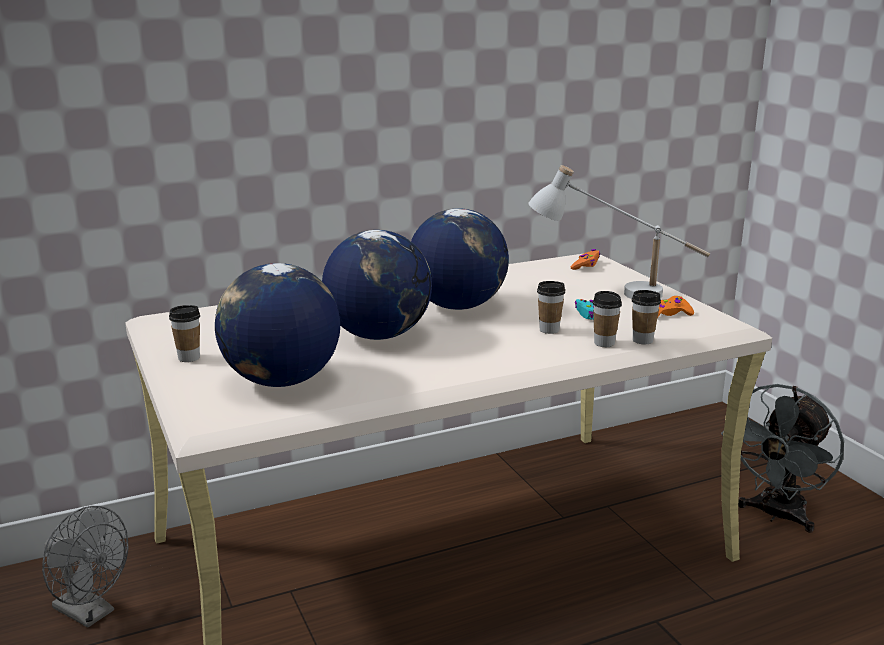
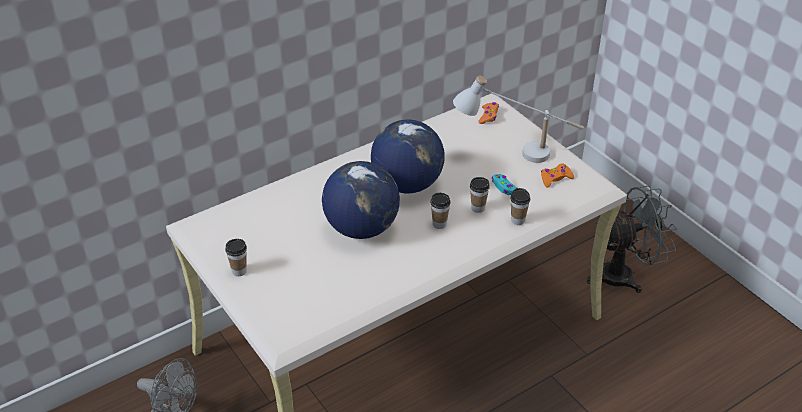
camera: 10 degrees left, 20 degrees up
(281, 381) = (313, 290): globe -> none
(642, 340) = (543, 214): cup -> cup (439, 224)
(776, 515) = (624, 275): grey fan -> grey fan turned 135 degrees counterclockwise

